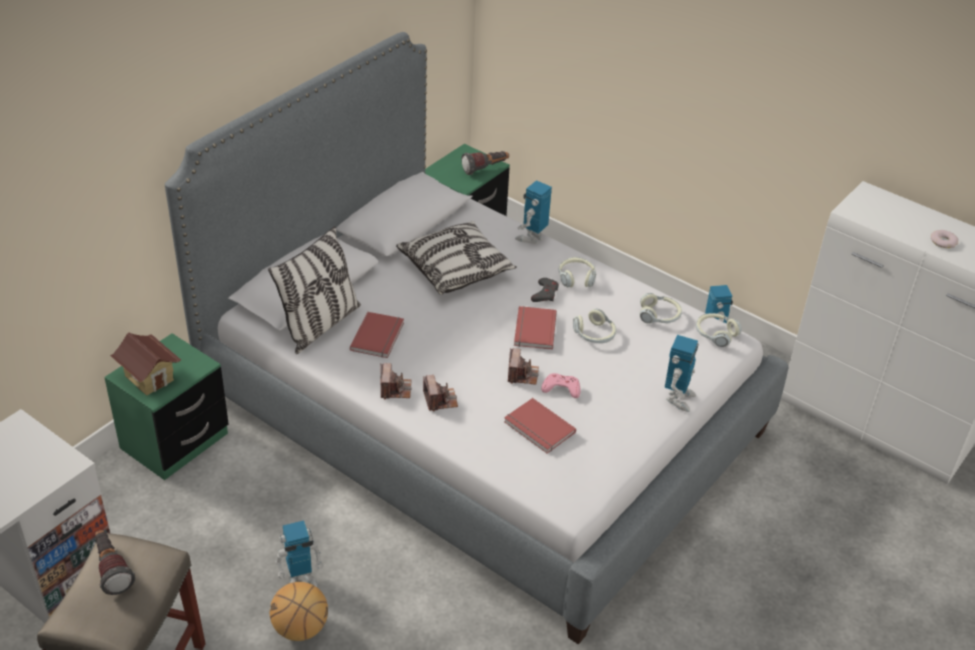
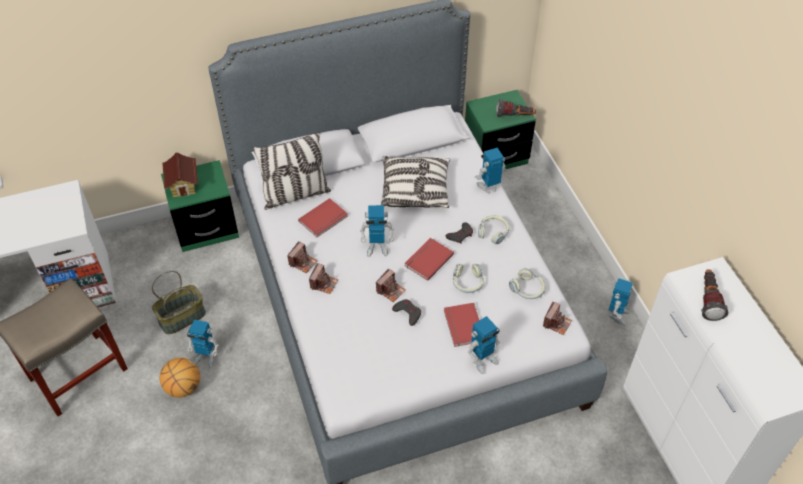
camera: 35 degrees right, 10 degrees up
(112, 569) = (55, 304): flashlight -> flashlight (708, 300)
(229, 552) = (182, 317): none -> basket
(467, 340) = (377, 247): none -> toy robot
(538, 428) = (366, 335): red book -> red book (462, 326)
(561, 388) = (408, 313): pink game controller -> grey game controller
(715, 334) = (556, 323): headphones -> camera
(943, 241) = (738, 341): donut -> none

